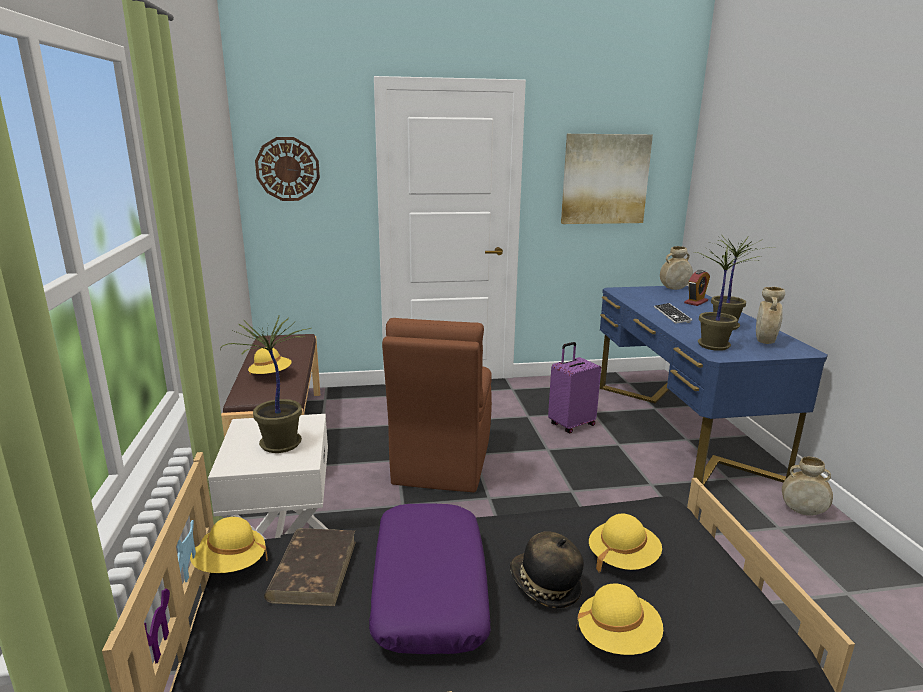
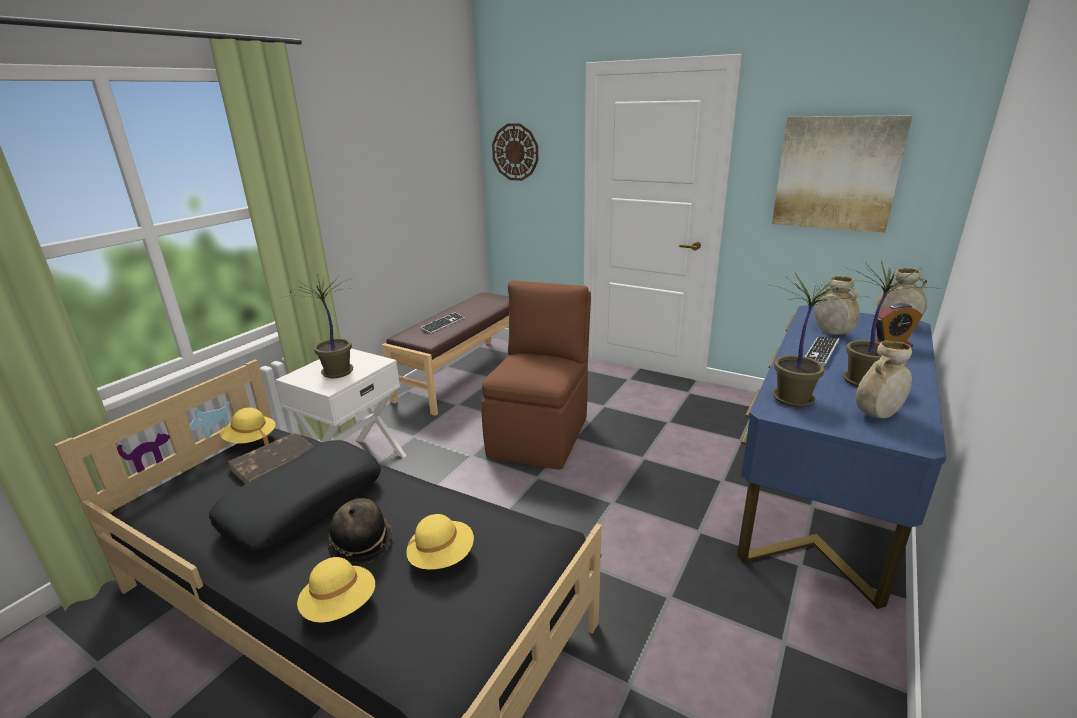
camera: 40 degrees right, 5 degrees up
(271, 375) = (443, 324): yellow hat -> keyboard
(428, 588) = (303, 505): purple pillow -> black pillow
(441, 463) = (540, 435): brown chair -> brown chair turned 150 degrees clockwise
(571, 424) = (699, 444): purple suitcase -> none
(802, 512) = (844, 644): beige vase -> beige vase (832, 333)

